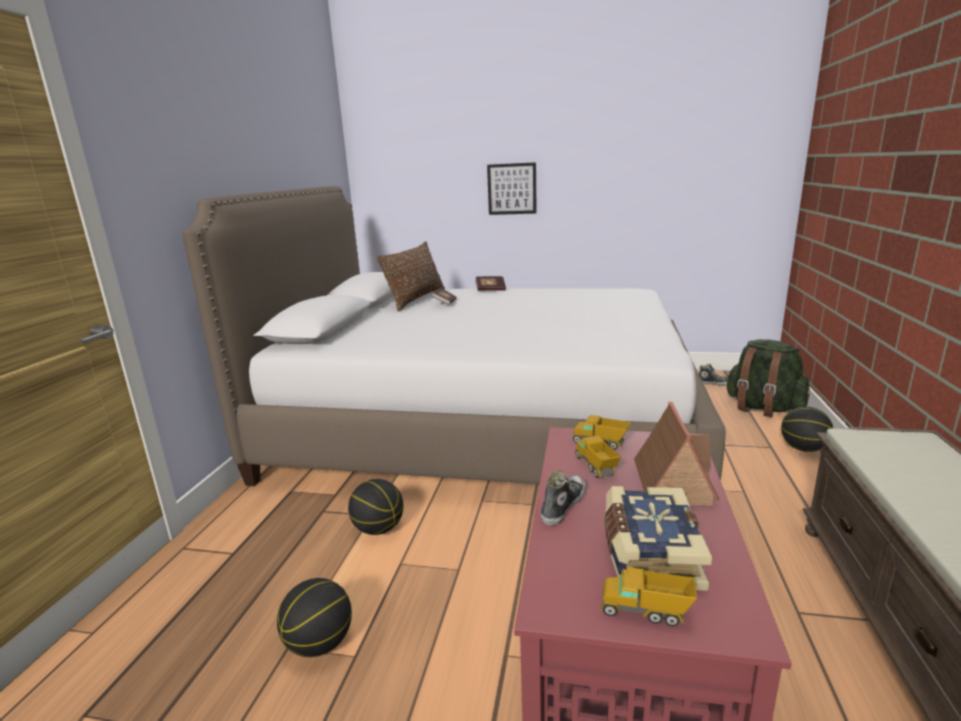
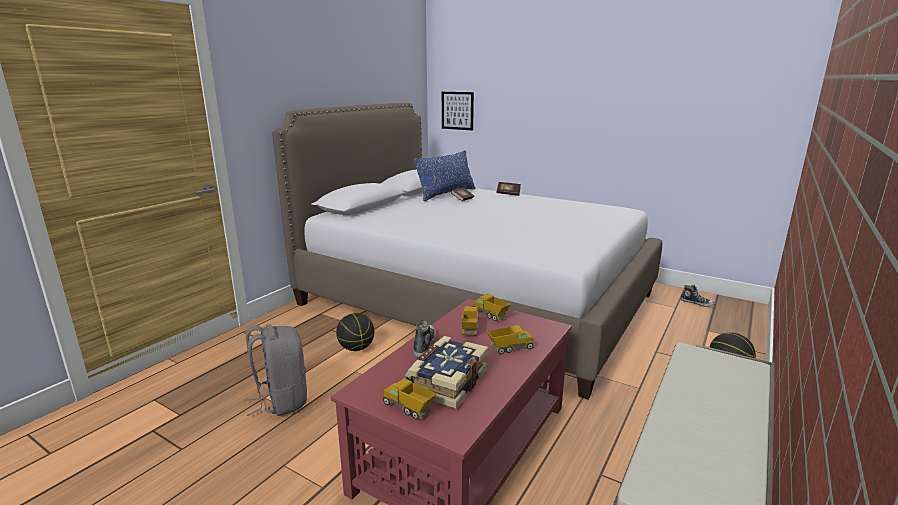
camera: 20 degrees right, 0 degrees up
(319, 643) = (281, 400): basketball -> grey backpack
(416, 299) = (446, 194): brown pillow -> blue pillow
(512, 189) = (545, 113): picture -> picture (457, 110)
(562, 505) = (423, 345): shoe -> shoe turned 45 degrees counterclockwise
(671, 482) = (510, 349): toy house -> toy truck
(762, 408) = (723, 331): green backpack -> none

